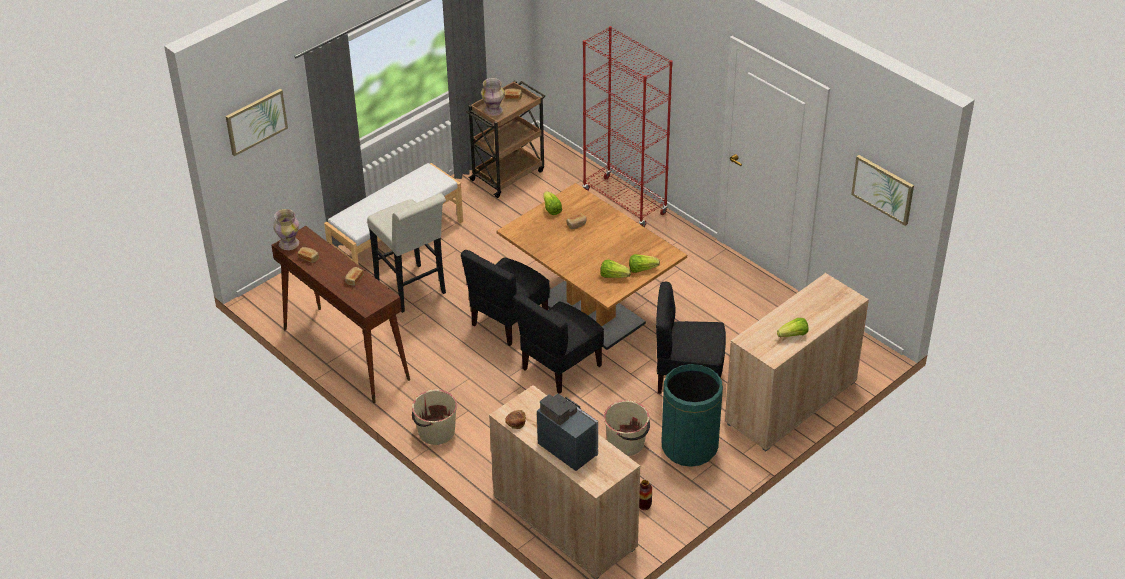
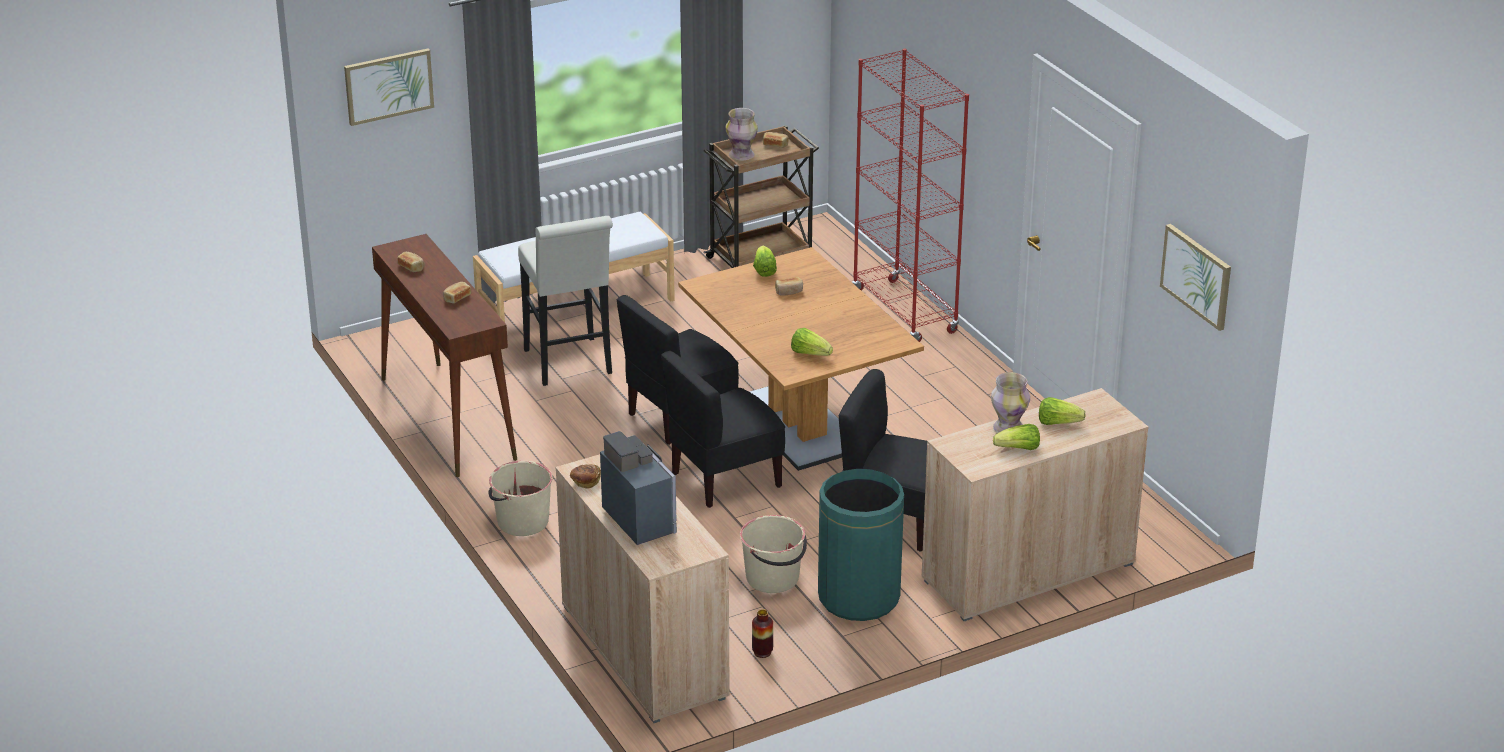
camera: 15 degrees right, 10 degrees down
(288, 244) = (394, 249): vase -> vase (1008, 428)
(642, 269) = (852, 352): lettuce -> lettuce (1058, 423)

